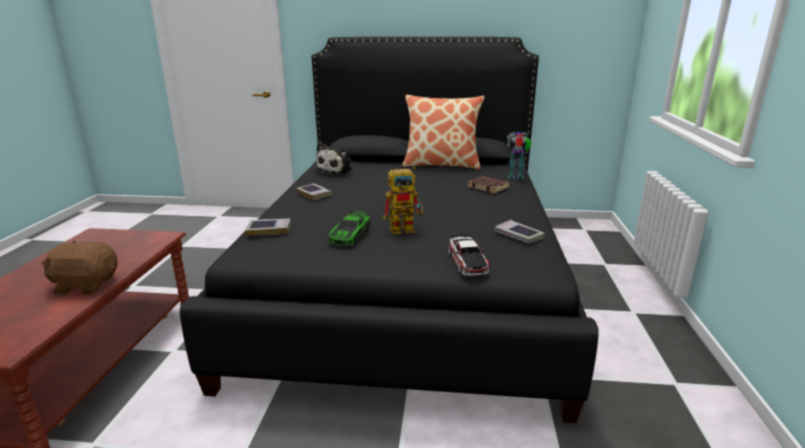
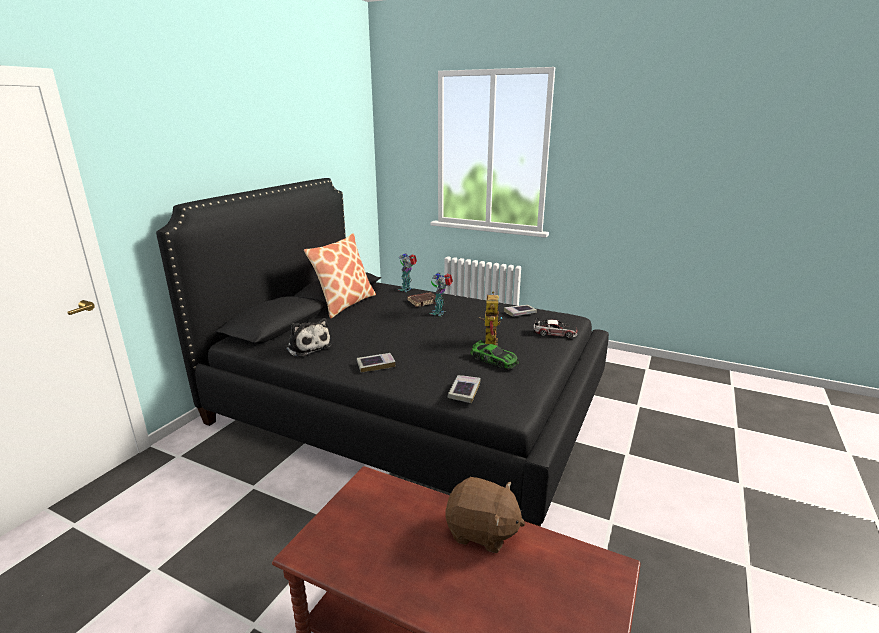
camera: 70 degrees left, 0 degrees up
(86, 284) = (482, 532): brown plush toy -> brown plush toy turned 90 degrees counterclockwise
(464, 198) = (439, 313): none -> toy robot

